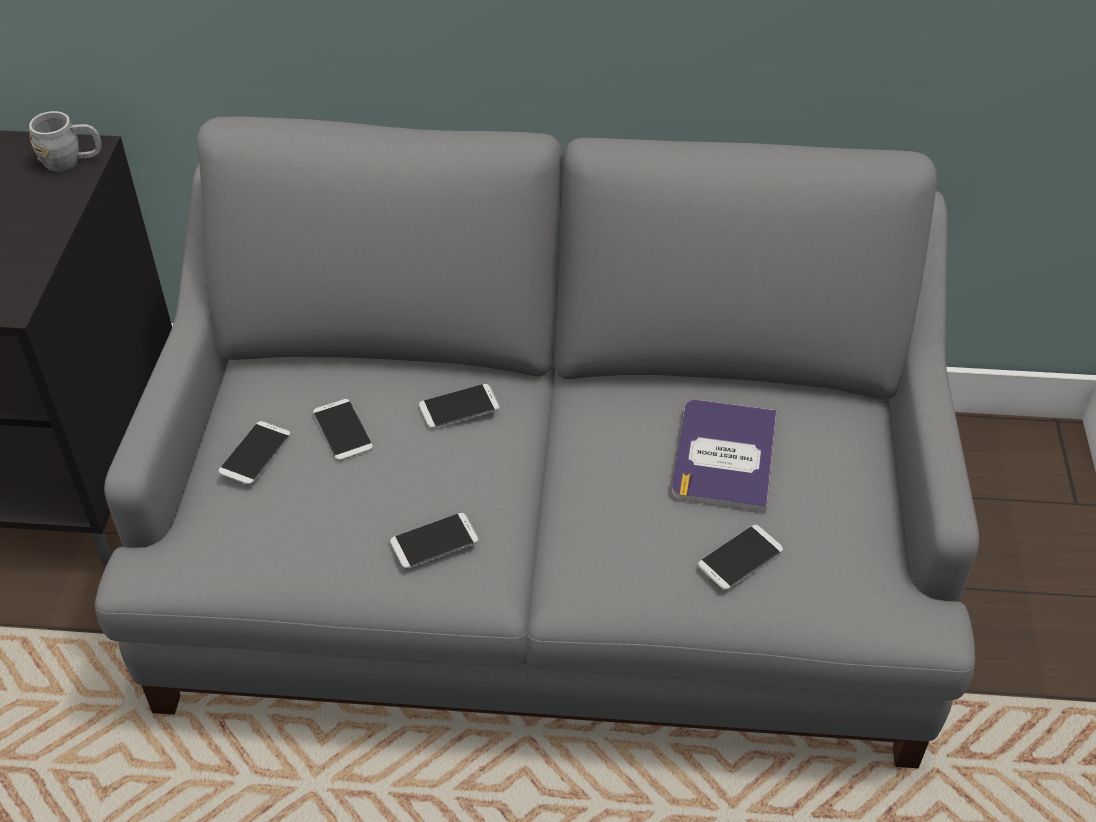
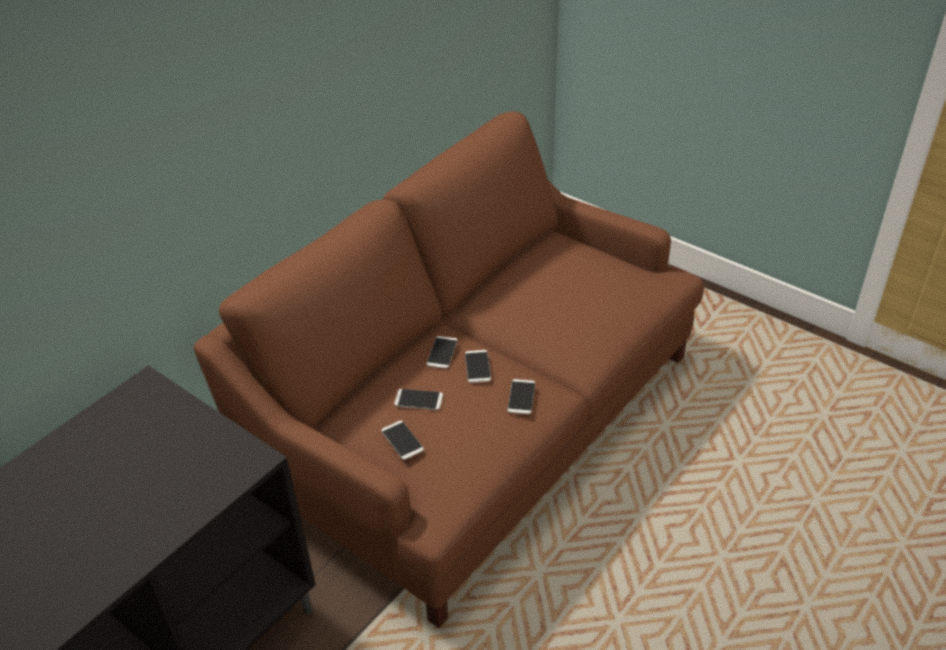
camera: 55 degrees left, 5 degrees down
(72, 161) = (149, 392): grey mug -> none
(548, 557) = (474, 419): grey sofa -> brown sofa
(724, 456) = (553, 283): book -> none
(740, 558) = (613, 305): phone -> phone (477, 367)

